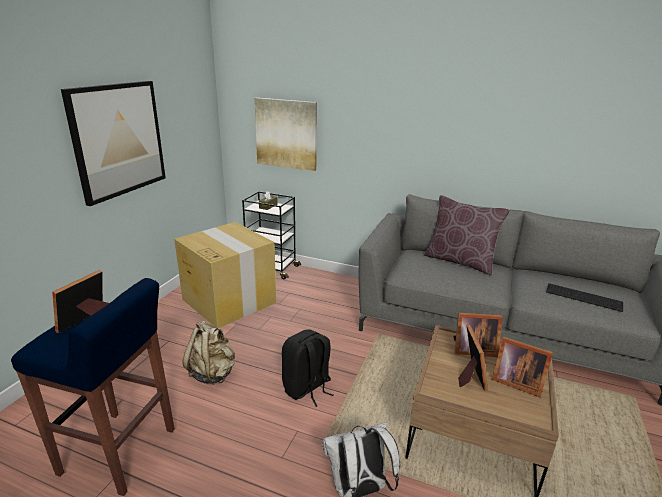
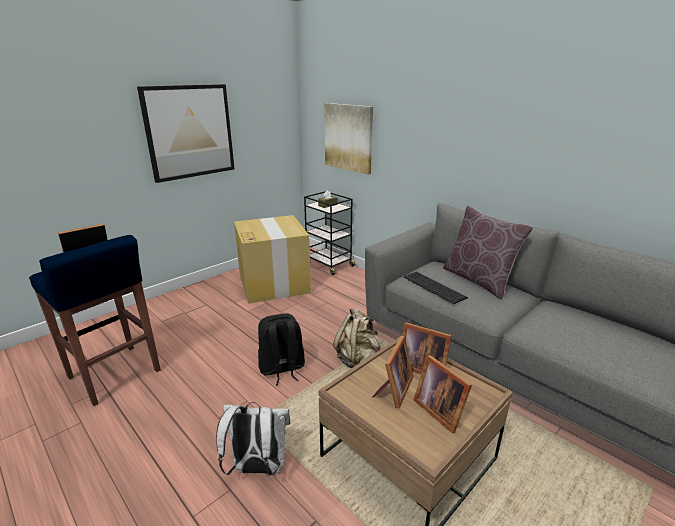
camera: 25 degrees right, 0 degrees up
(212, 373) = (218, 336): beige backpack -> beige backpack (358, 360)
(584, 298) = (602, 345): keyboard -> keyboard (433, 288)

